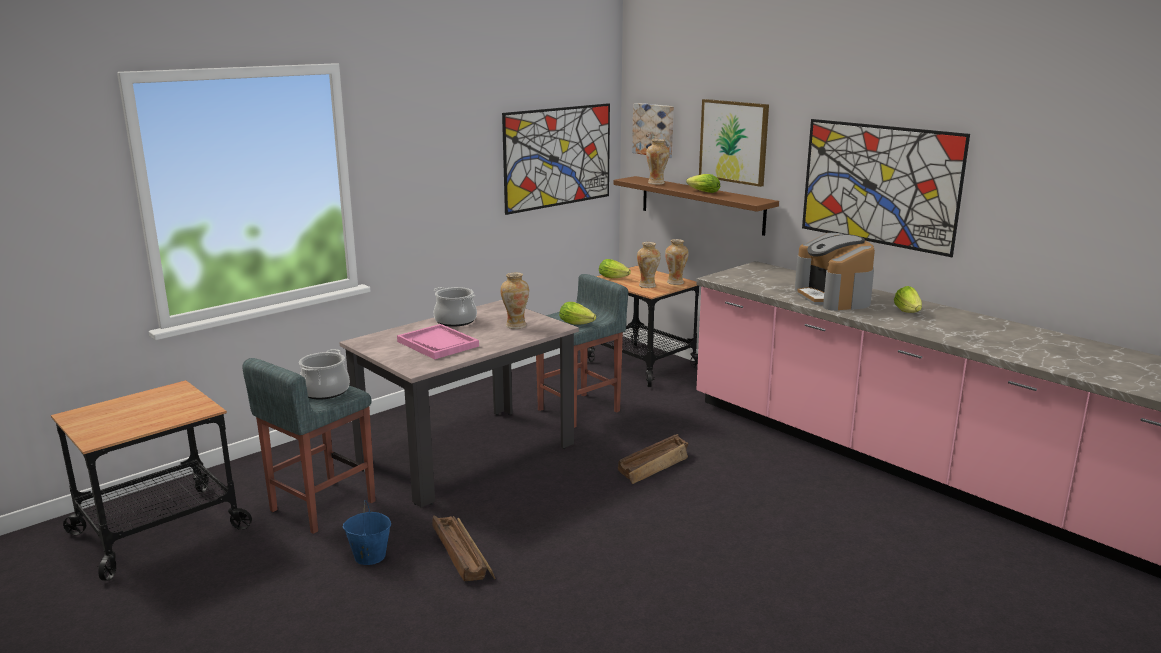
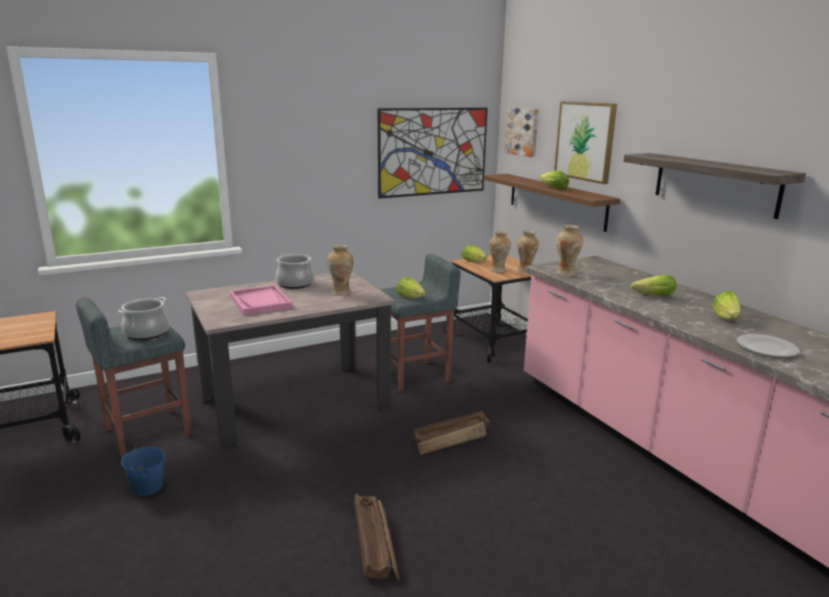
camera: 15 degrees right, 0 degrees up
(462, 555) = (223, 501): crate -> crate (374, 542)
(656, 183) = (518, 179): vase -> vase (566, 274)
(833, 297) = (651, 295): coffee machine -> lettuce
(879, 184) = (715, 184): picture -> shelf
(953, 334) = (767, 348): none -> plate

